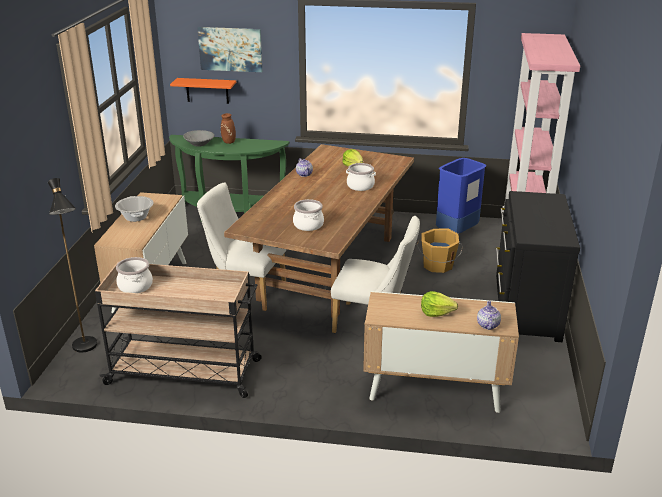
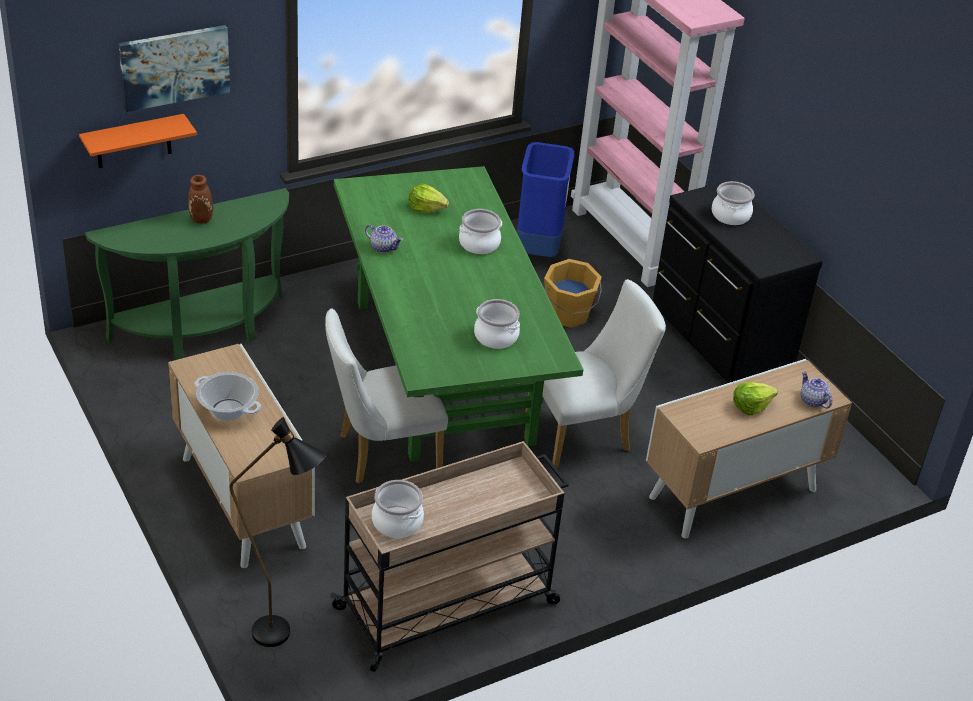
camera: 40 degrees left, 10 degrees up
(199, 144) = (160, 238): grey bowl -> none
(328, 266) = (441, 369): brown dining table -> green dining table
(539, 209) = (730, 215): none -> cooking pot

